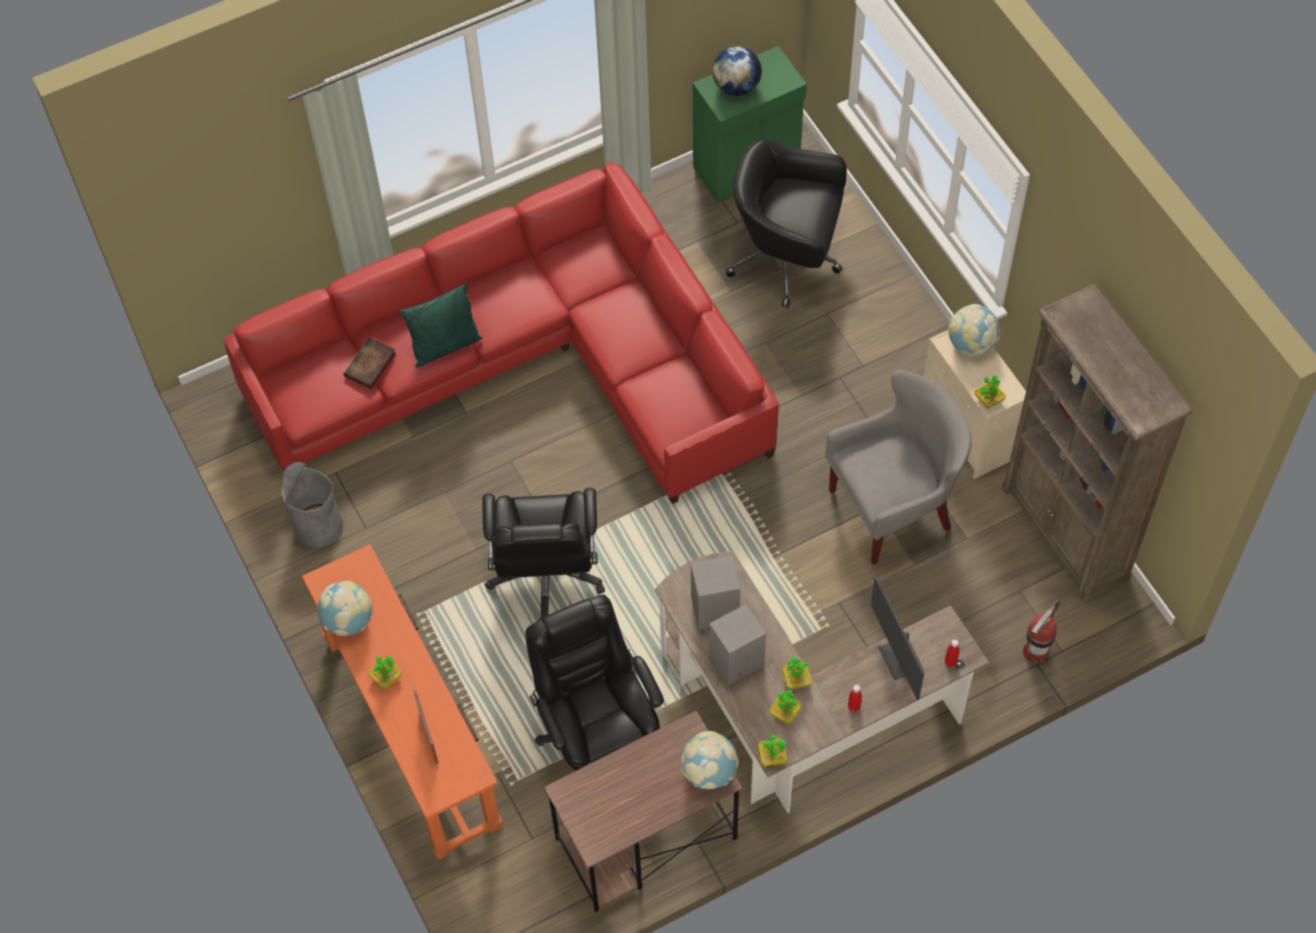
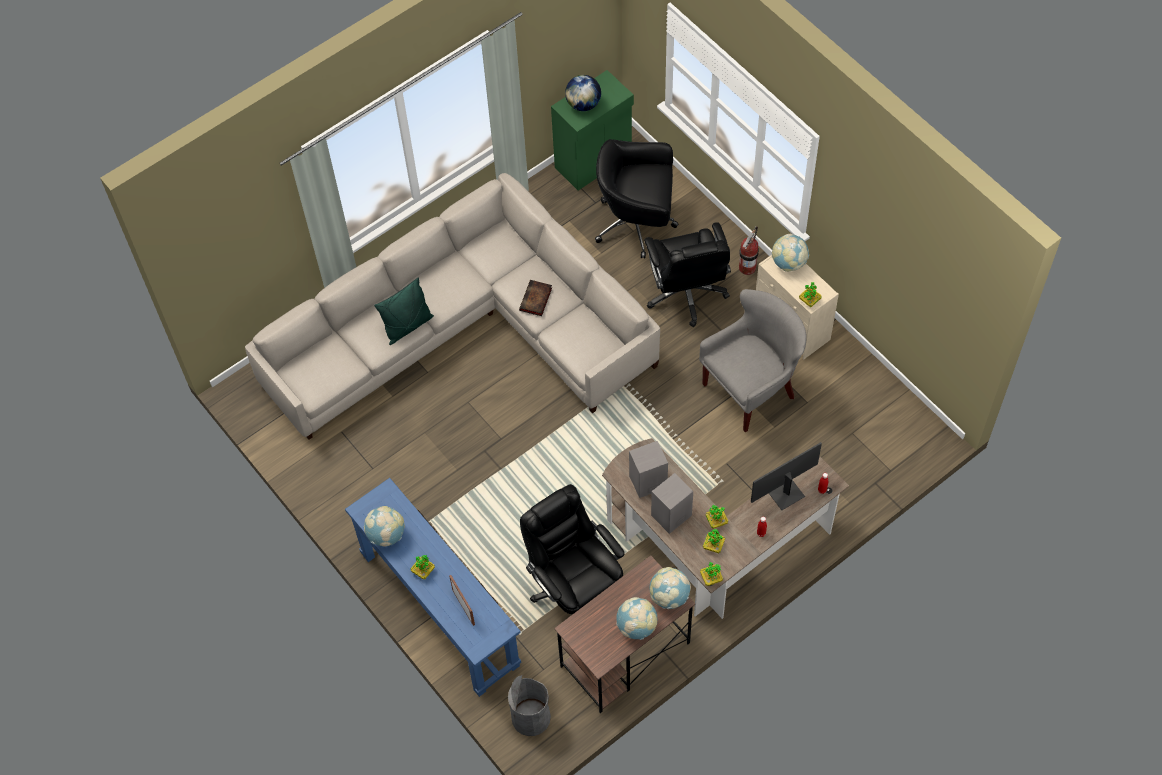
camera: 10 degrees left, 0 degrees up
(318, 526) = (337, 472): grey trash can -> grey trash can (531, 717)
(370, 366) = (355, 349): book -> book (536, 300)
(412, 732) = (440, 609): orange console table -> blue console table
(527, 364) = (465, 329): red sofa -> beige sofa
(546, 576) = (512, 480): black office chair -> black office chair (686, 293)
(656, 804) = (636, 626): none -> globe
(899, 659) = (786, 494): monitor -> monitor turned 90 degrees clockwise
(1035, 652) = (872, 474): fire extinguisher -> fire extinguisher (747, 267)
(1065, 533) = (876, 386): brown bookcase -> none

